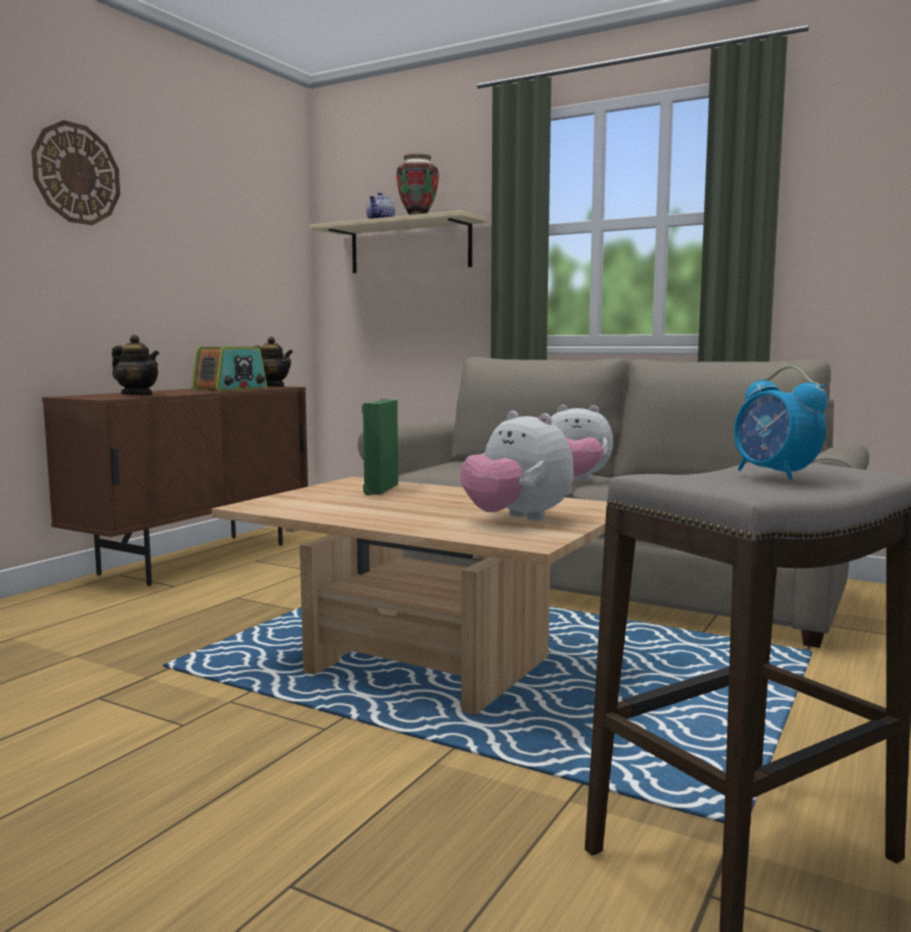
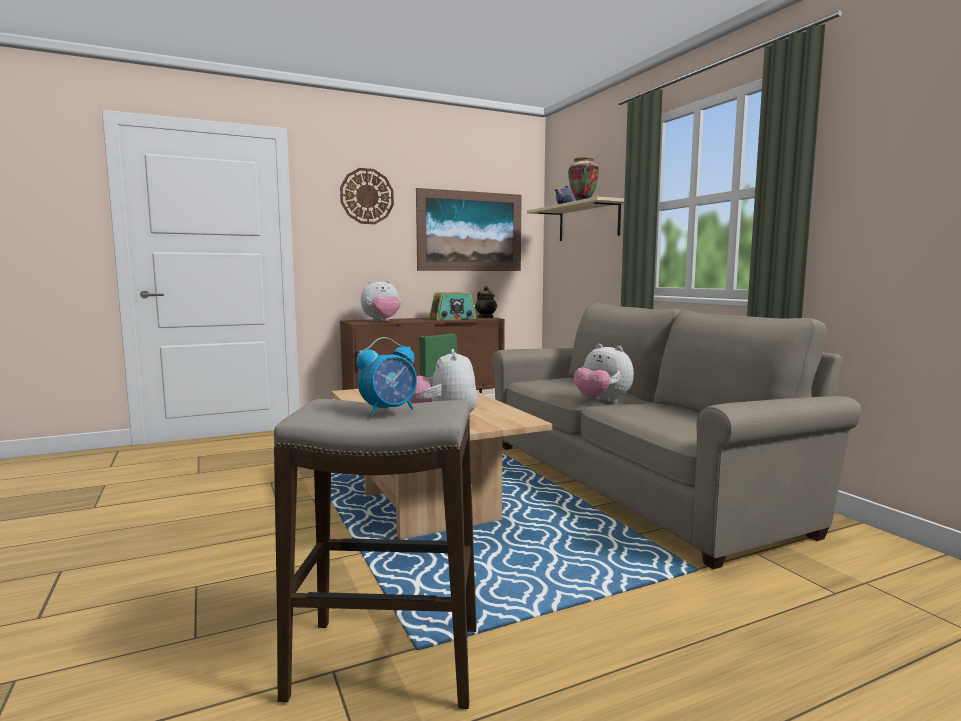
camera: 35 degrees right, 0 degrees up
(137, 395) = (382, 321): teapot -> plush toy
(227, 251) = (470, 231): none -> picture
(775, 474) = (389, 410): alarm clock -> alarm clock turned 135 degrees counterclockwise

